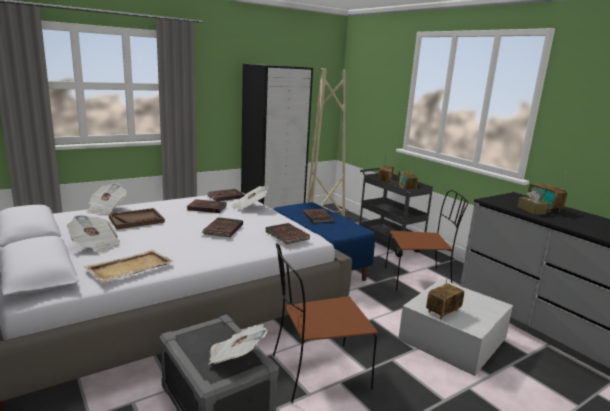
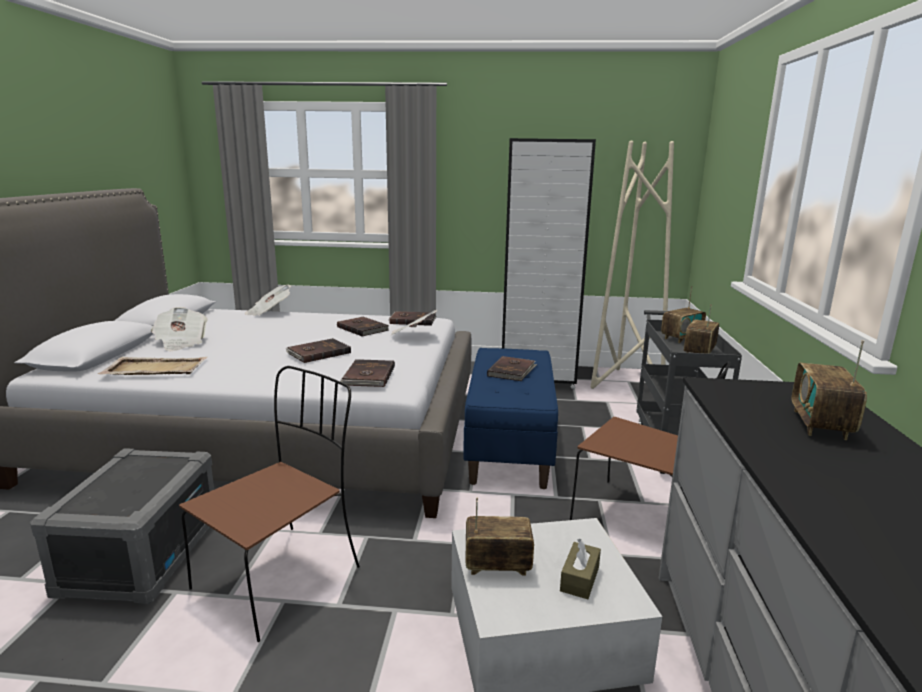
camera: 40 degrees right, 0 degrees up
(136, 220) = (267, 327): brown tray -> none
(235, 357) = (126, 498): newspaper -> none
(317, 372) = (280, 576): brown chair -> brown chair turned 105 degrees clockwise
(531, 210) = (765, 421): brown tissue box -> brown tissue box (579, 579)

